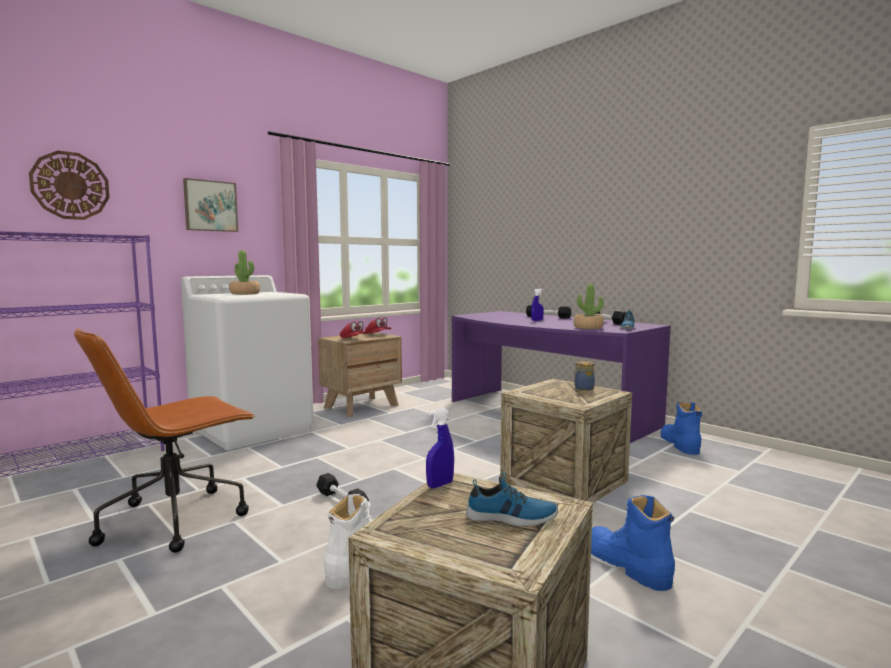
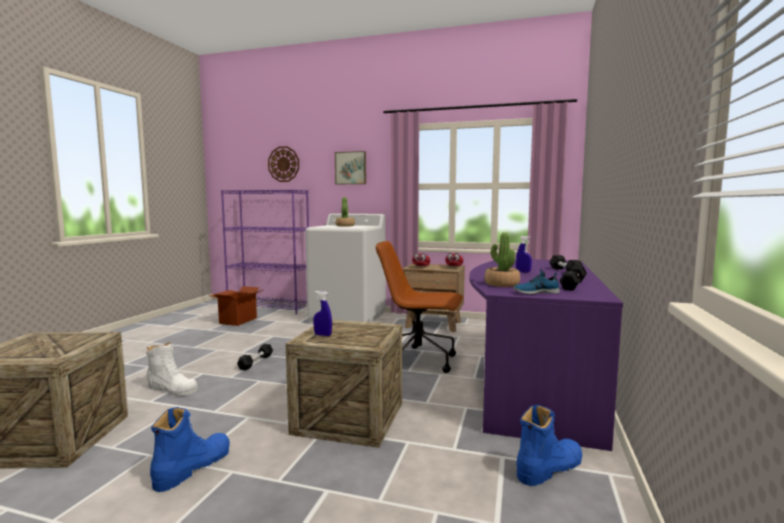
camera: 60 degrees right, 0 degrees up
(95, 491) = (237, 321): none -> cardboard box
(176, 519) = (215, 340): brown office chair -> brown office chair (419, 361)
(440, 485) = (95, 334): blue spray bottle -> blue spray bottle (322, 335)
(511, 517) = (38, 351): shoe -> none
(583, 388) = (371, 335): jar -> none

